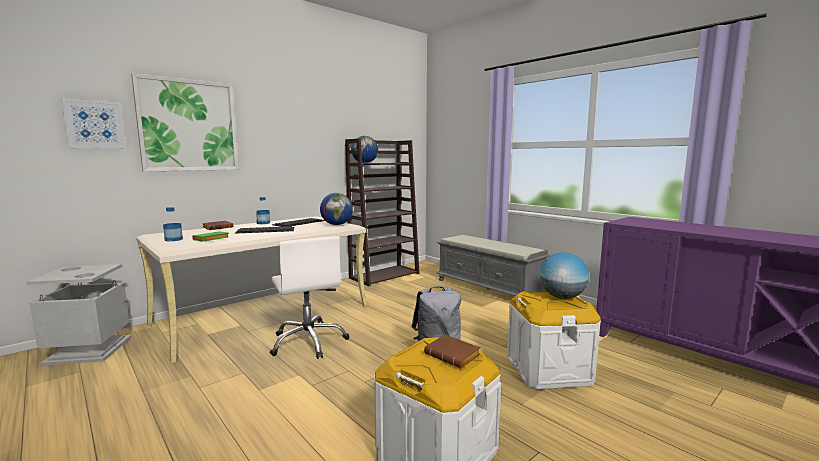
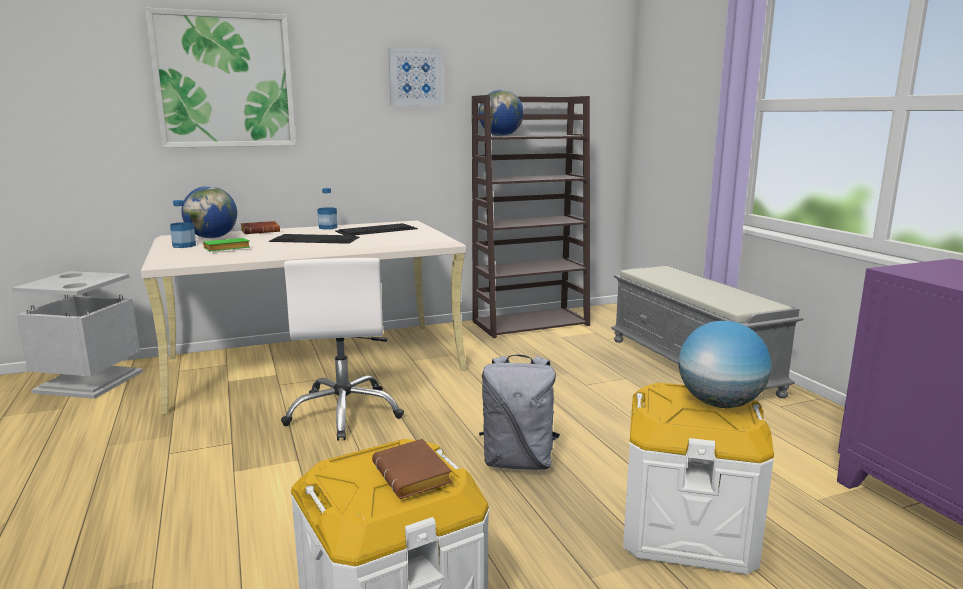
camera: 20 degrees right, 5 degrees up
(95, 124) = (101, 82): picture -> picture (415, 77)
(337, 225) = (425, 237): globe -> globe (212, 238)

